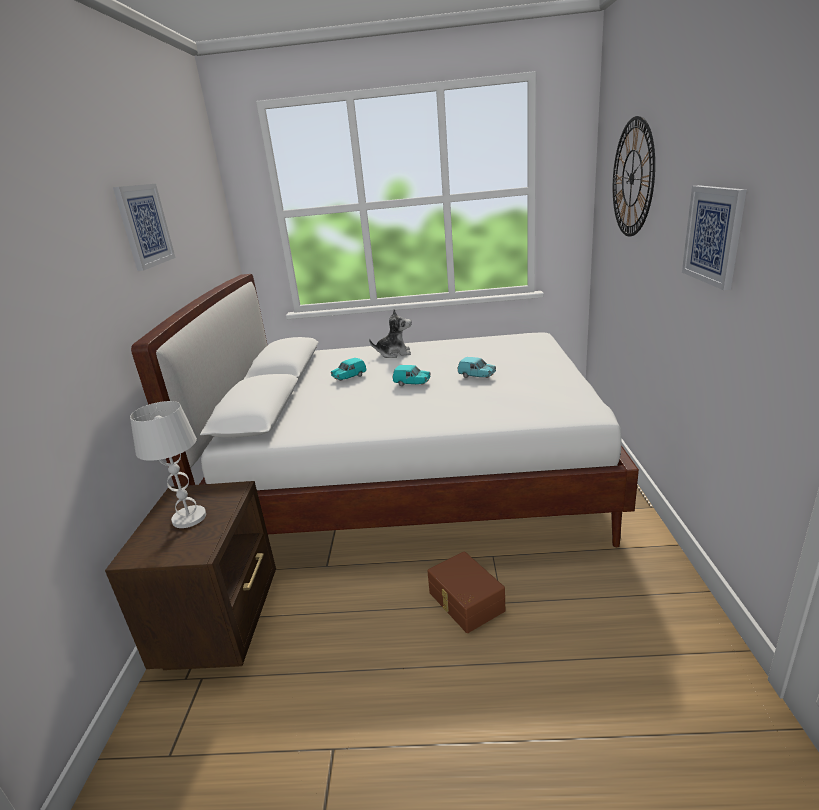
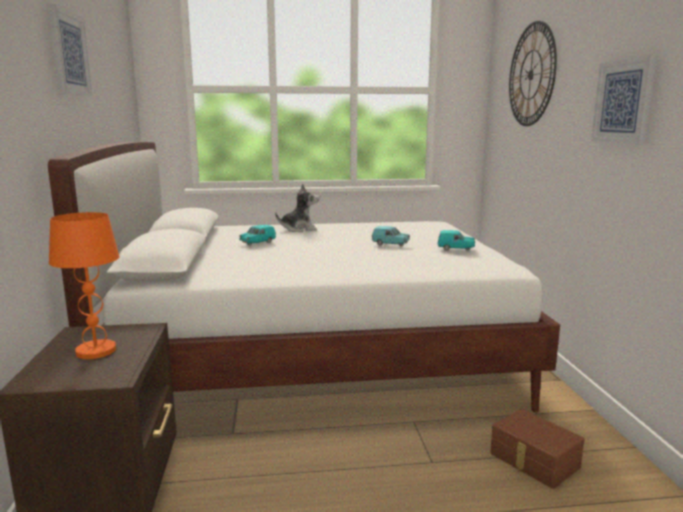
camera: 10 degrees left, 10 degrees down
(189, 517) = (96, 351): white table lamp -> orange table lamp
(412, 383) = (326, 248): turquoise toy car -> turquoise toy car (455, 249)
(465, 602) = (393, 463): brown storage box -> brown storage box (533, 461)

